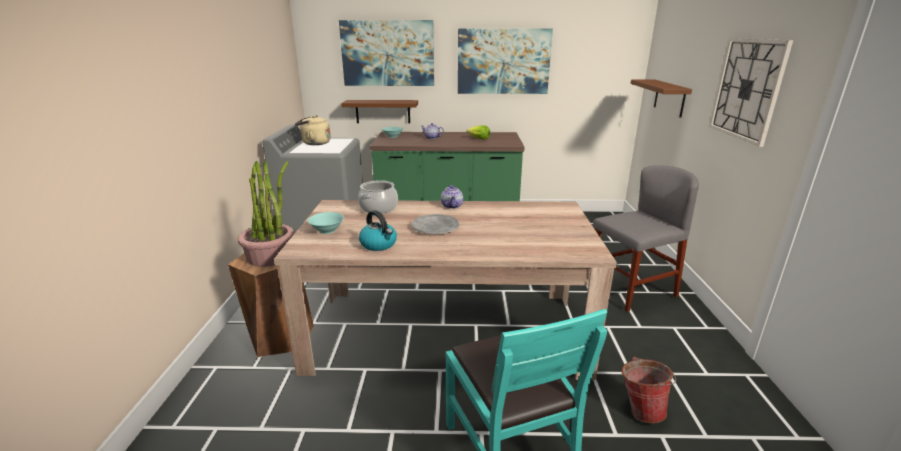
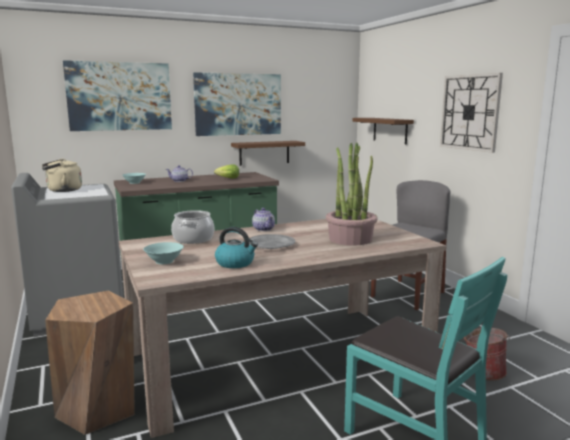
camera: 25 degrees left, 10 degrees down
(270, 256) = (91, 303): potted plant -> potted plant (350, 239)
(383, 111) = (115, 158): brown shelf -> brown shelf (264, 153)

